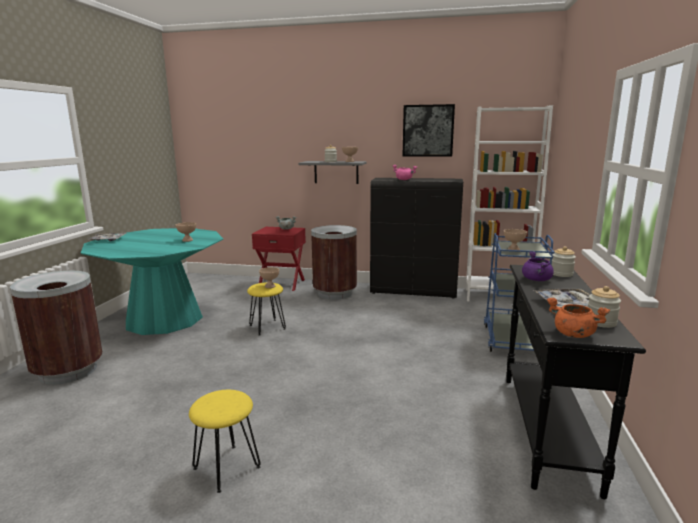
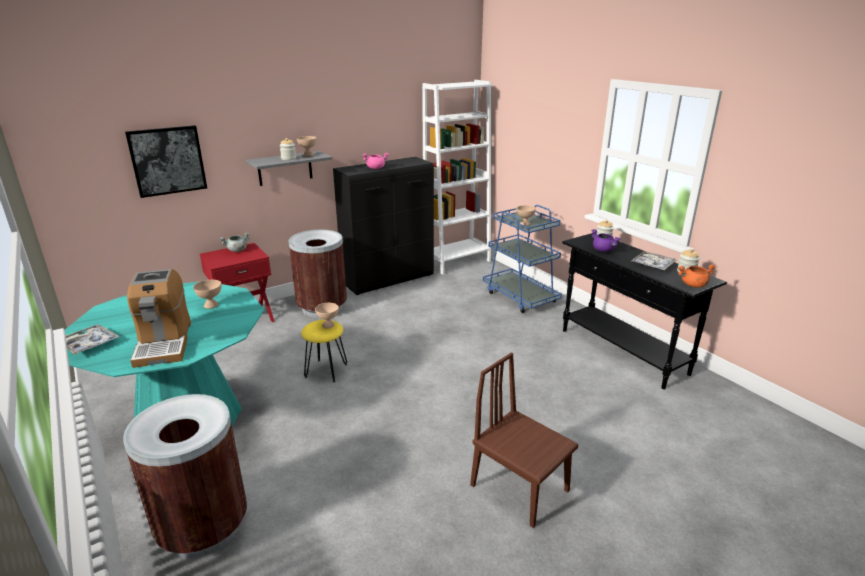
camera: 45 degrees left, 10 degrees up
(128, 248) = (164, 343): none -> coffee machine
(227, 467) = (519, 488): yellow stool -> brown chair
(428, 130) = (379, 110): picture -> picture (167, 160)

